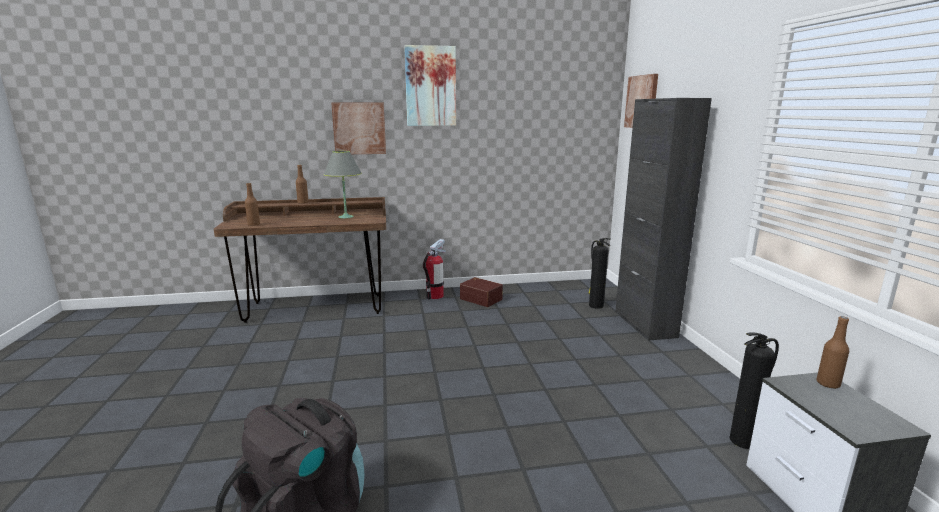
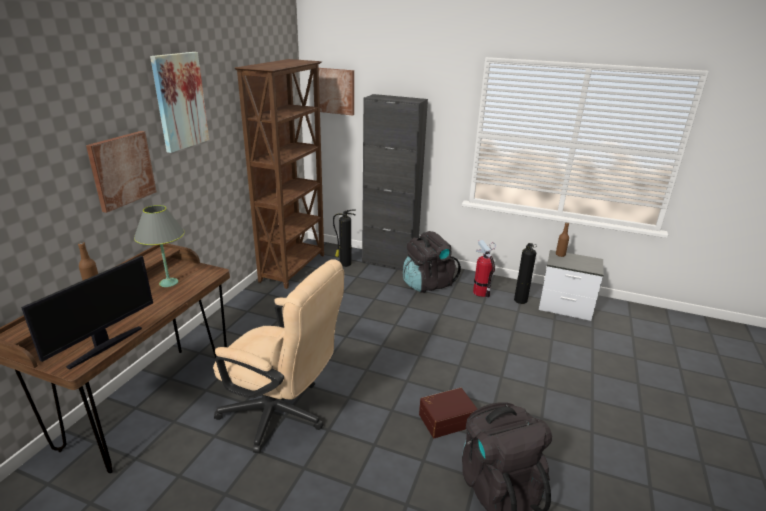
camera: 60 degrees left, 10 degrees up
(254, 225) = (104, 346): brown bottle -> monitor
(336, 355) = (282, 415): none -> beige office chair
(435, 296) = (230, 320): fire extinguisher -> fire extinguisher (481, 292)
(481, 299) = (270, 301): brown storage box -> brown storage box (446, 419)
(546, 289) = (294, 268): none -> brown bookcase
(644, 358) = (427, 284): none -> black backpack

